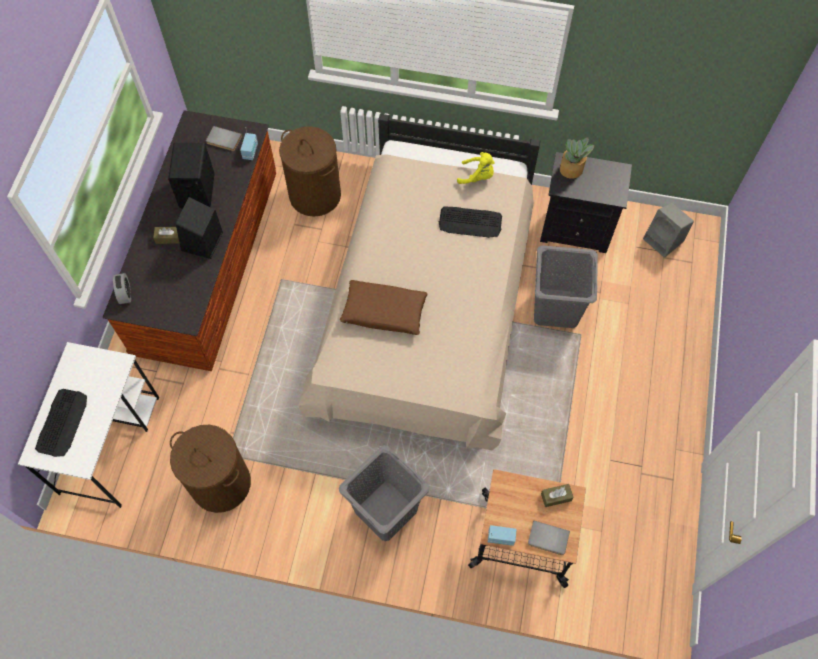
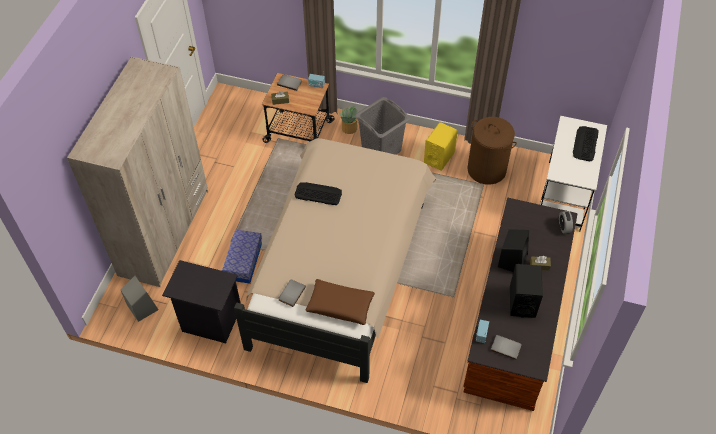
camera: 175 degrees left, 10 degrees down
(293, 502) = (439, 157): none -> yellow speaker
(314, 195) = (428, 368): brown laundry basket -> none
(384, 312) = (375, 198): brown pillow -> brown pillow (340, 305)
(470, 222) = (303, 256): keyboard -> keyboard (318, 194)
(477, 176) = (291, 293): yellow plush toy -> grey book
(555, 307) = (243, 261): grey laundry basket -> storage box
(572, 169) = (212, 293): potted plant -> potted plant (349, 128)
(674, 343) = (164, 232): none -> beige wardrobe

